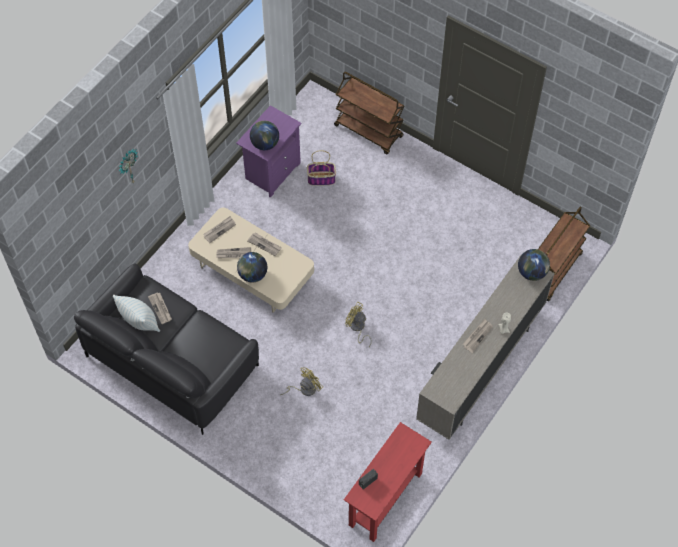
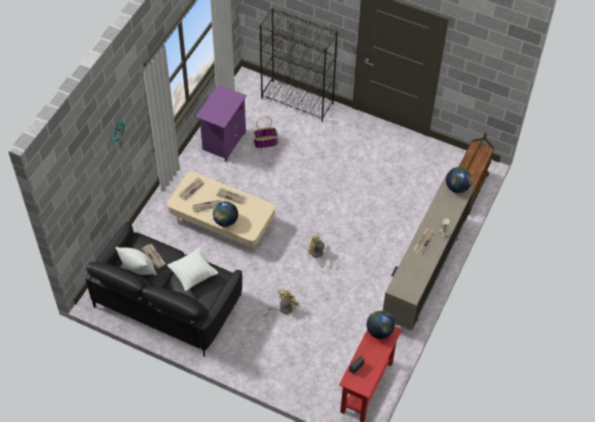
camera: 10 degrees left, 5 degrees down
(201, 337) = (193, 274): none -> pillow
(265, 144) = (219, 114): globe -> globe (379, 331)
(369, 131) = (297, 101): brown cart -> black bookcase

